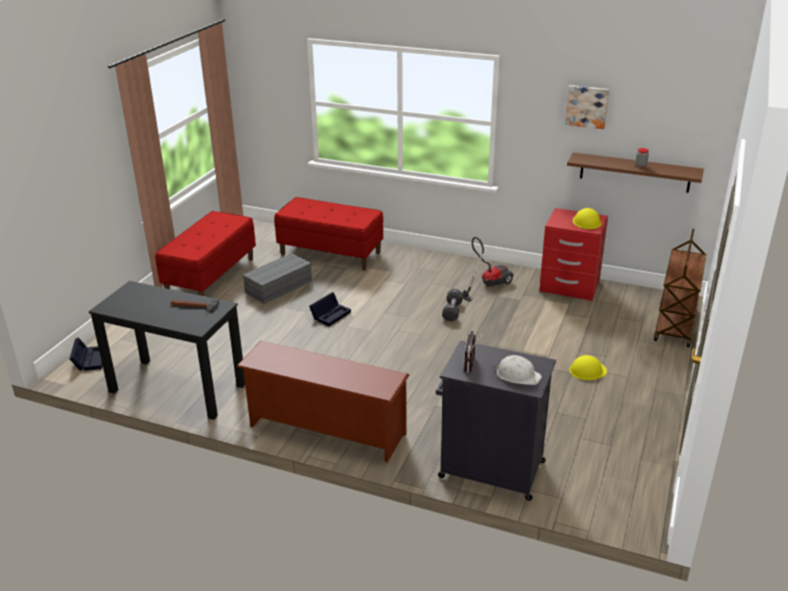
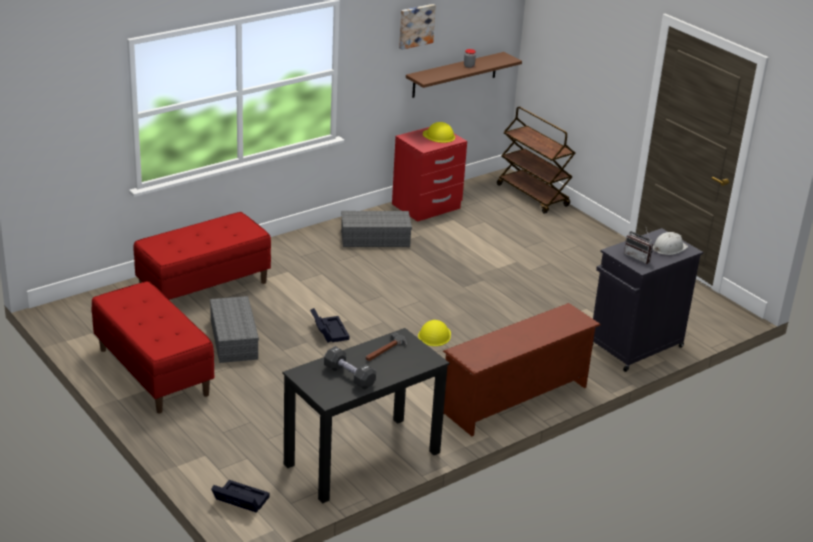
camera: 60 degrees left, 0 degrees up
(452, 311) = (400, 272): black dumbbell -> black dumbbell (349, 376)
(487, 285) = (376, 238): vacuum cleaner -> grey storage box
(587, 370) = (554, 256): yellow hard hat -> yellow hard hat (434, 335)

